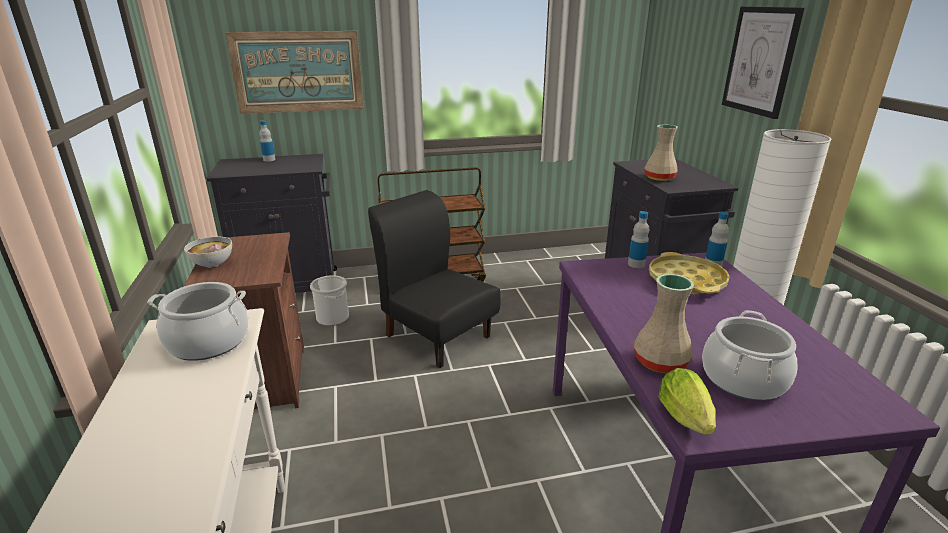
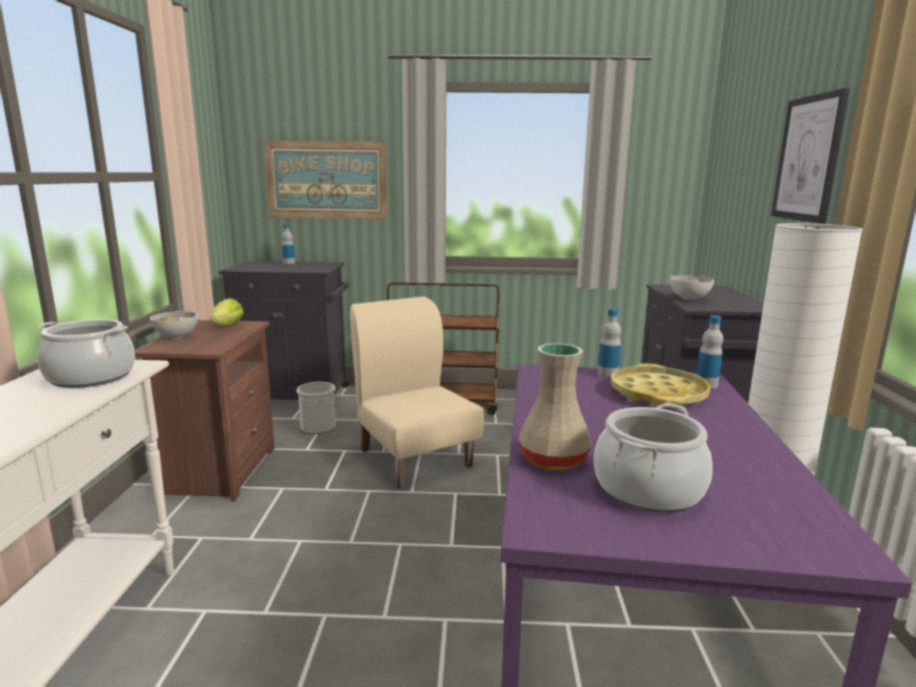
camera: 15 degrees right, 10 degrees down
(437, 335) = (415, 457): black chair -> beige chair
(659, 178) = (689, 299): beige vase -> bowl
(686, 421) = (533, 516): lettuce -> lettuce (226, 327)

